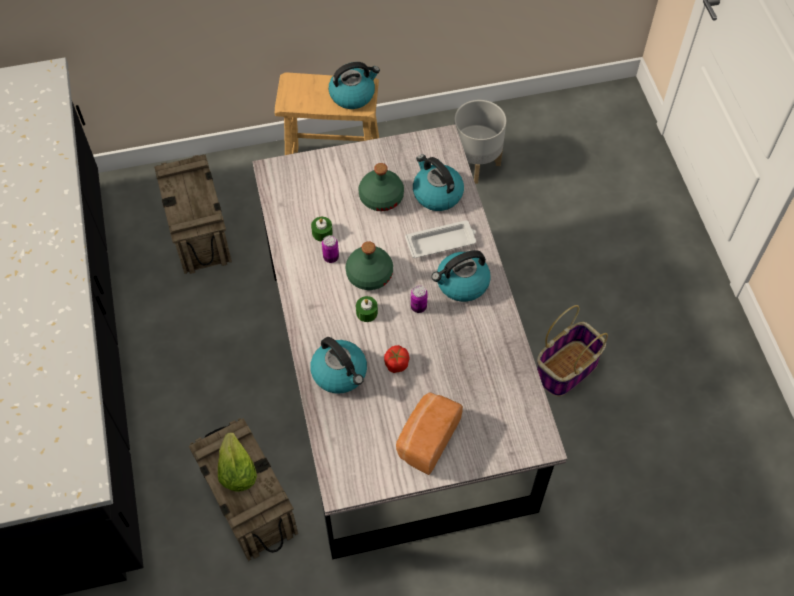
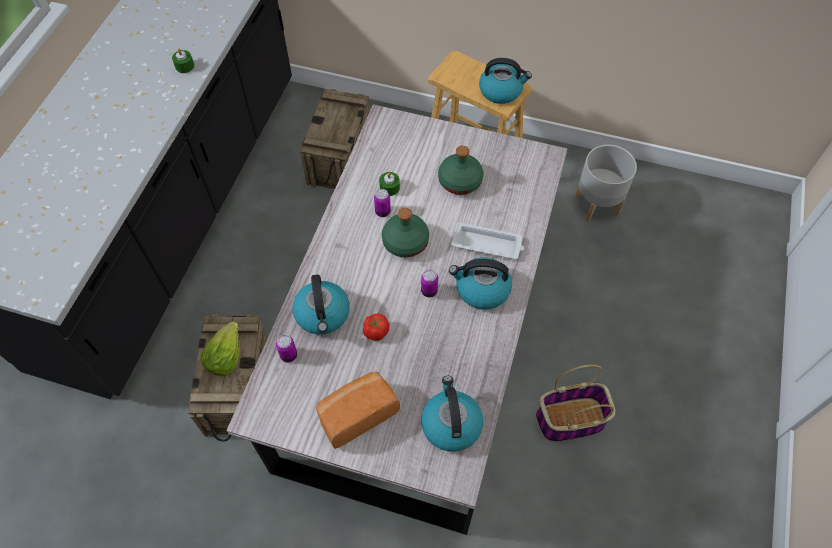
camera: 30 degrees right, 0 degrees up
(335, 422) = (289, 355): none -> can
(367, 312) = (381, 273): green candle -> green candle (184, 66)
(436, 193) = (511, 200): kettle -> kettle (450, 424)

